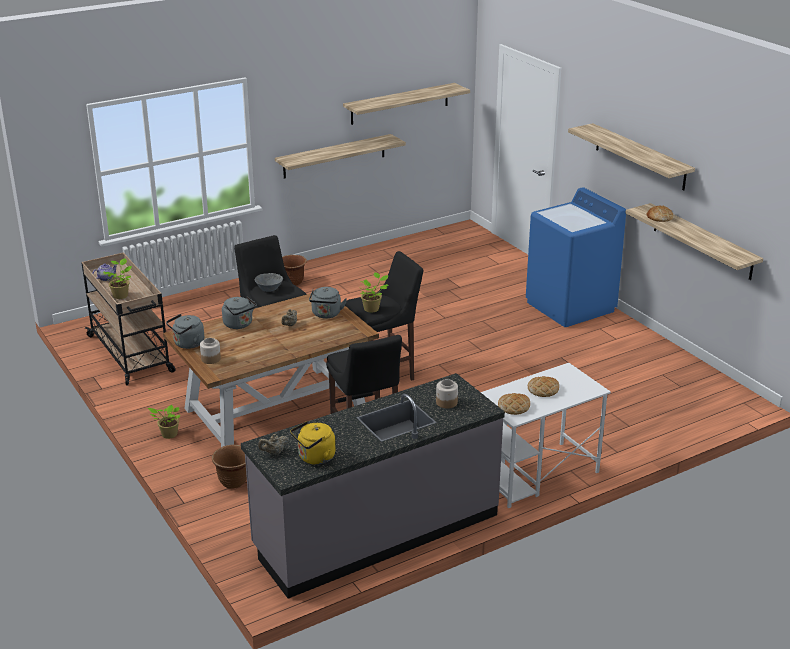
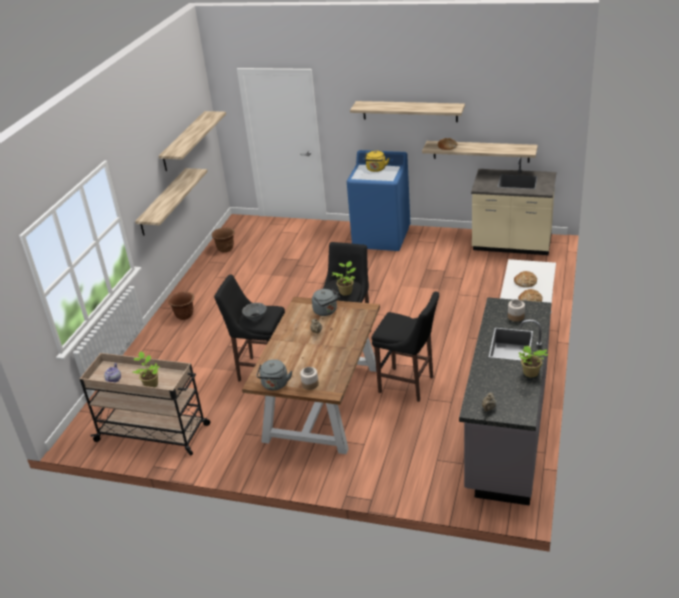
camera: 40 degrees left, 5 degrees up
(168, 434) = (282, 466): potted plant -> potted plant (530, 373)
(233, 482) = (378, 464): brown planter -> brown planter (225, 249)
(239, 325) = (284, 351): grey kettle -> none
(314, 458) = (515, 395): yellow kettle -> yellow kettle (376, 169)
(694, 383) = (511, 245): none -> beige counter

